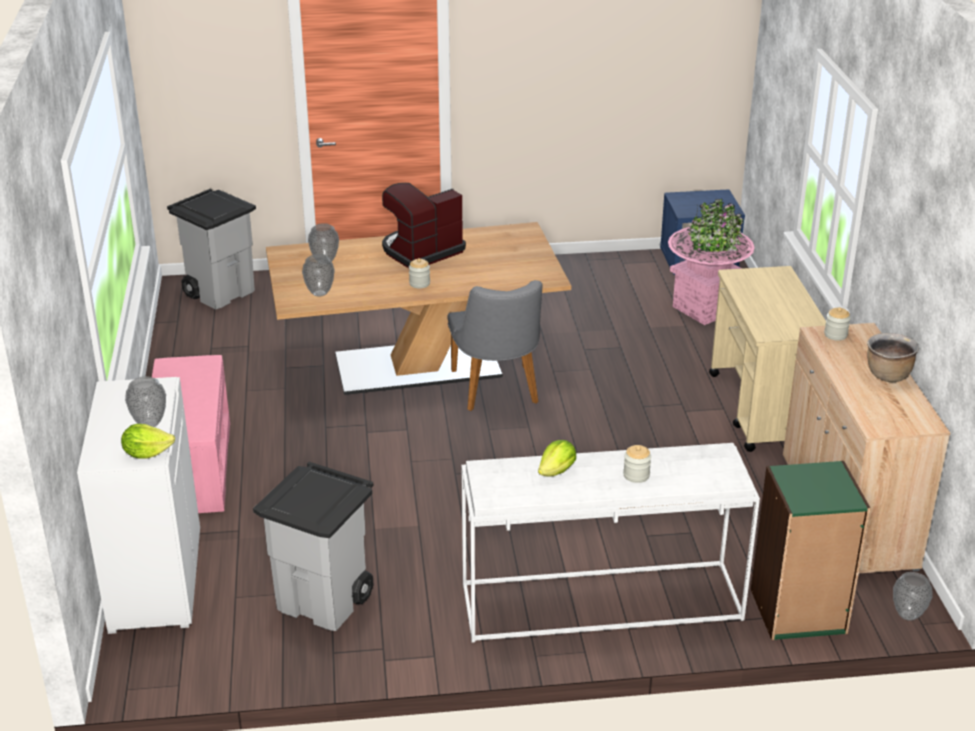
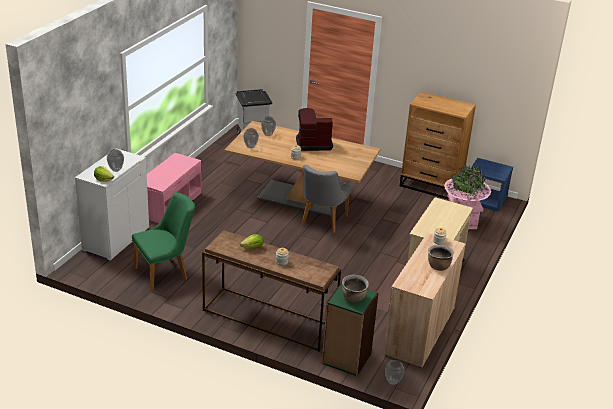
camera: 30 degrees right, 0 degrees up
(325, 601) = (166, 272): grey trash can -> green chair
(598, 269) = (431, 186): none -> brown dresser
(599, 603) = (267, 319): white console table -> brown console table
(821, 487) = (353, 298): none -> brown cooking pot

